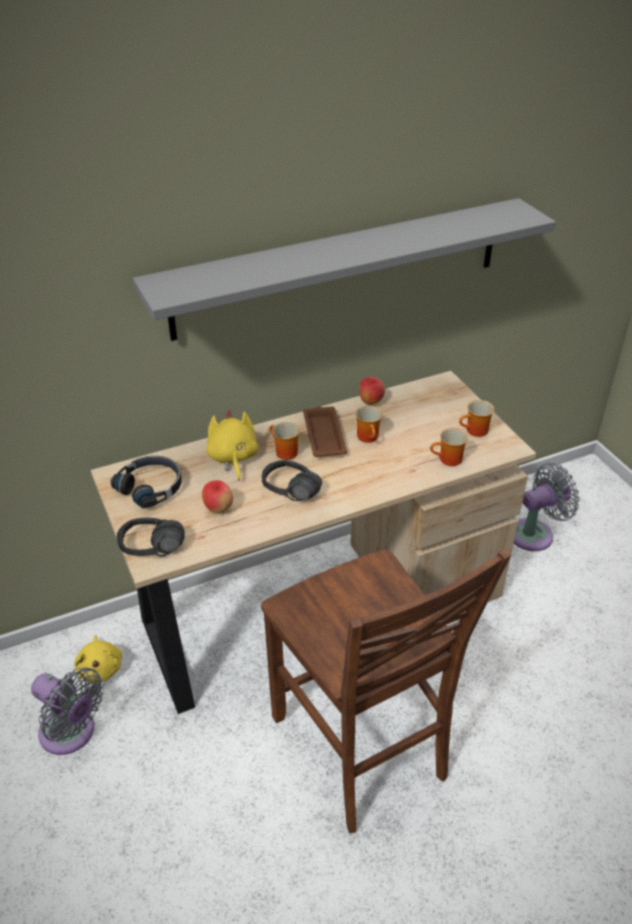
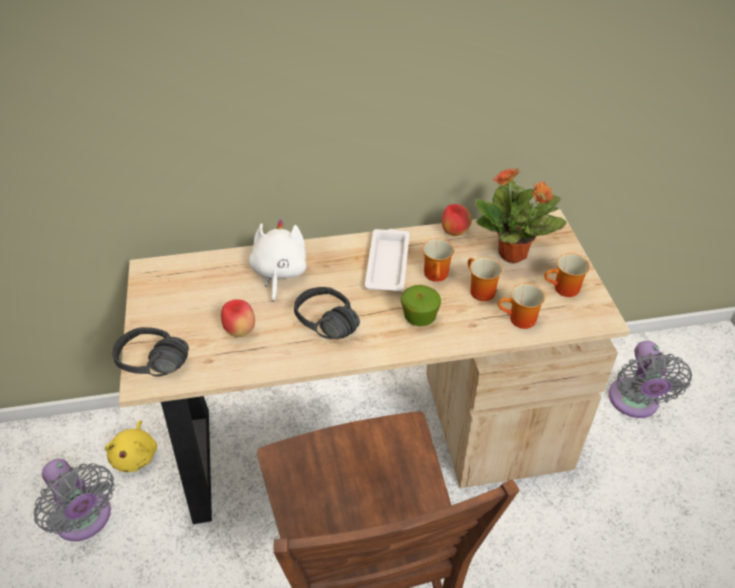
camera: 15 degrees right, 5 degrees up
(151, 487) = (181, 291): black headphones -> none
(232, 458) = (279, 273): yellow plush toy -> white plush toy
(283, 452) = (335, 276): mug -> mug (479, 291)
(324, 435) = (387, 263): brown tray -> white tray
(340, 268) = (429, 73): grey shelf -> none
(367, 472) = (419, 317): none -> apple
(425, 411) = (513, 254): none -> potted plant
(535, 533) = (634, 403): grey fan -> grey fan turned 105 degrees clockwise

